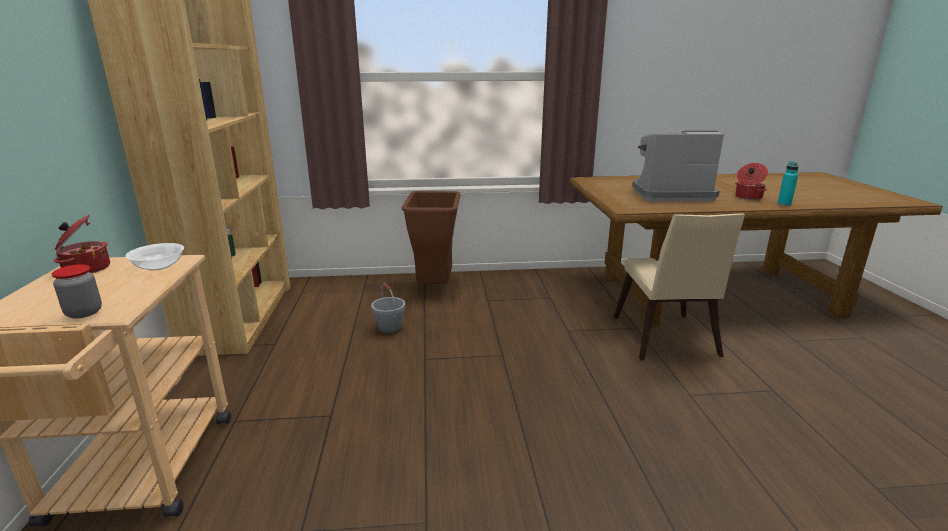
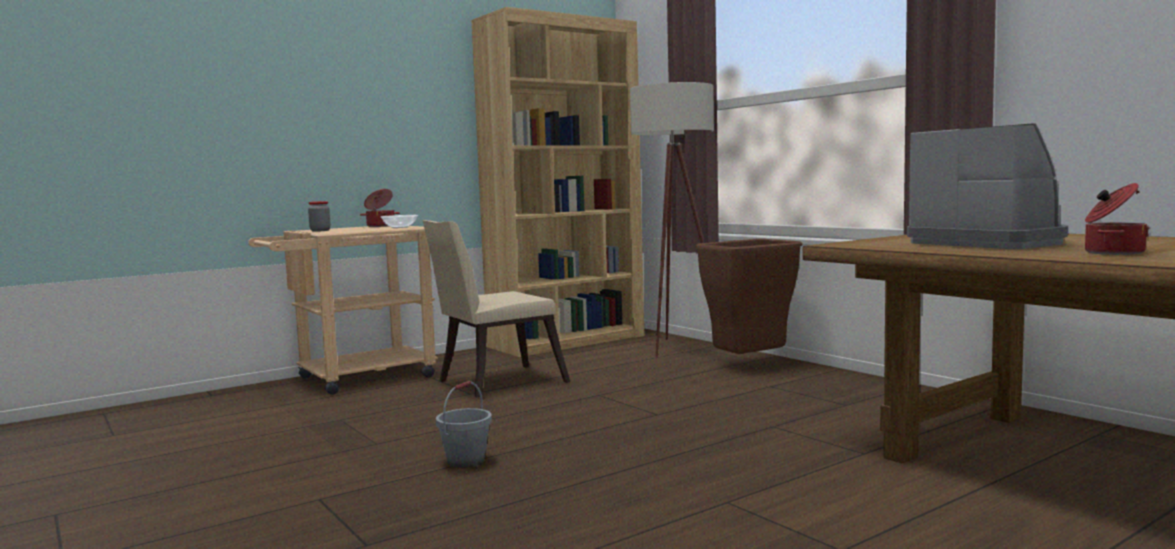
camera: 60 degrees right, 15 degrees down
(353, 291) = (677, 349): none -> beige floor lamp
(389, 329) = (630, 374): grey bucket -> grey bucket (465, 461)
(665, 340) = (862, 472): beige chair -> beige chair (494, 383)
(784, 204) = (1132, 260): turquoise bottle -> none

